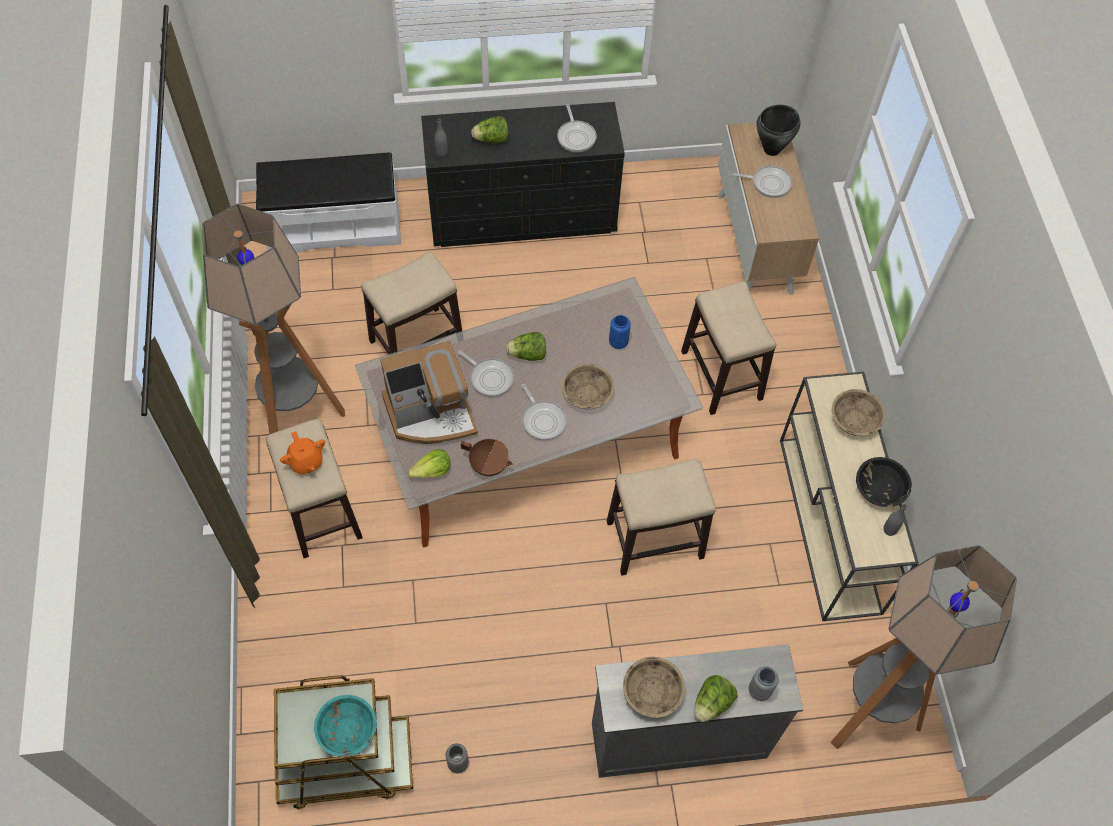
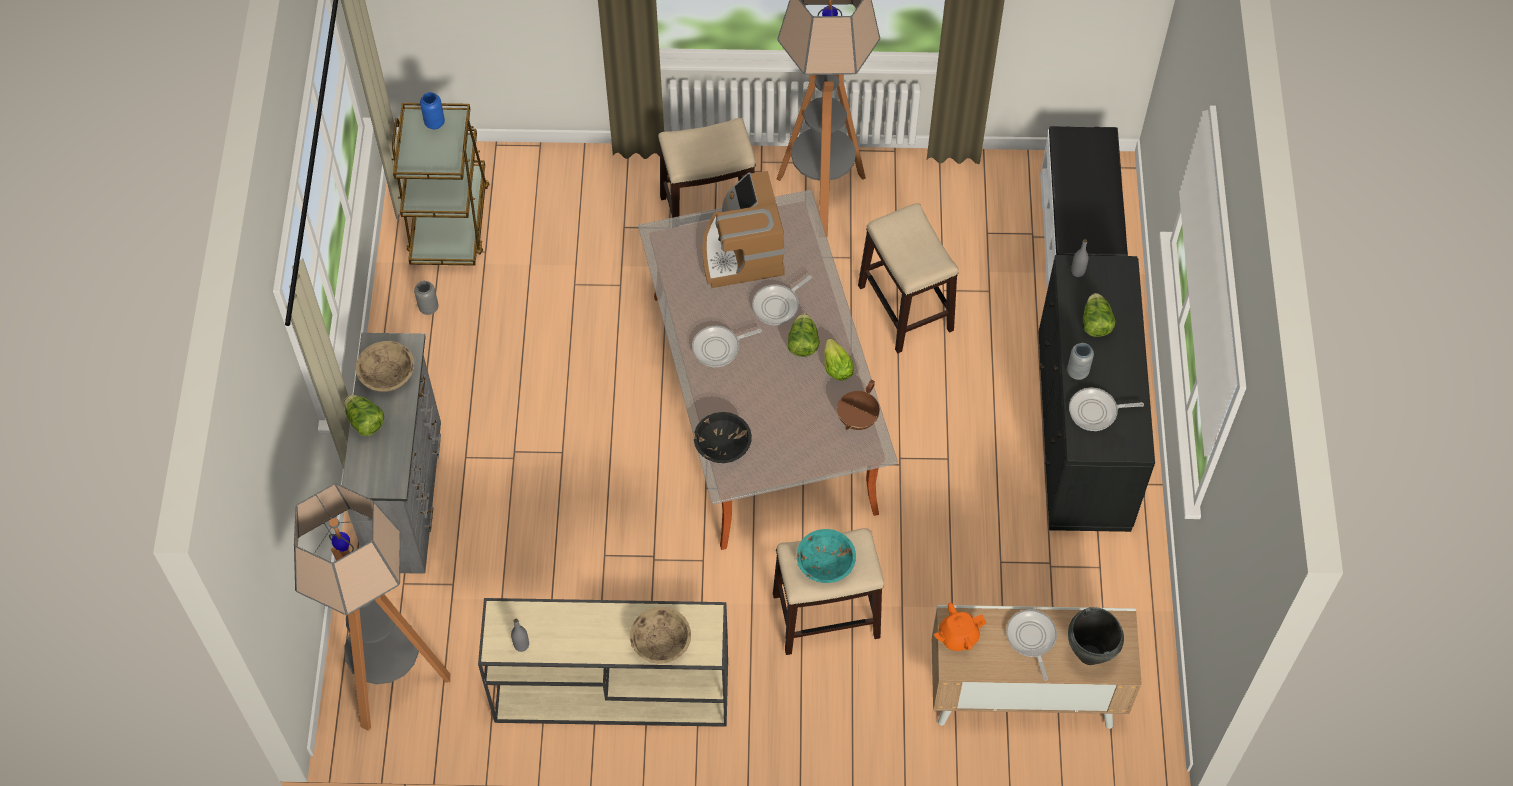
camera: 100 degrees right, 0 degrees up
(306, 462) = (705, 147): orange teapot -> orange teapot (957, 636)
(347, 731) = (422, 157): turquoise bowl -> turquoise bowl (825, 563)
(432, 471) = (674, 246): lettuce -> lettuce (836, 367)
(489, 464) = (674, 295): brown cooking pot -> brown cooking pot (858, 419)
(587, 394) = (744, 392): beige bowl -> none
(618, 342) = (807, 432): blue vase -> blue vase (434, 123)
(654, 540) = (625, 508): stool -> none
(759, 691) = (367, 463): grey vase -> grey vase (1077, 372)
(768, 183) = (1031, 639): frying pan -> frying pan turned 150 degrees clockwise
(879, 489) = (571, 647): black bowl -> black bowl (722, 446)

